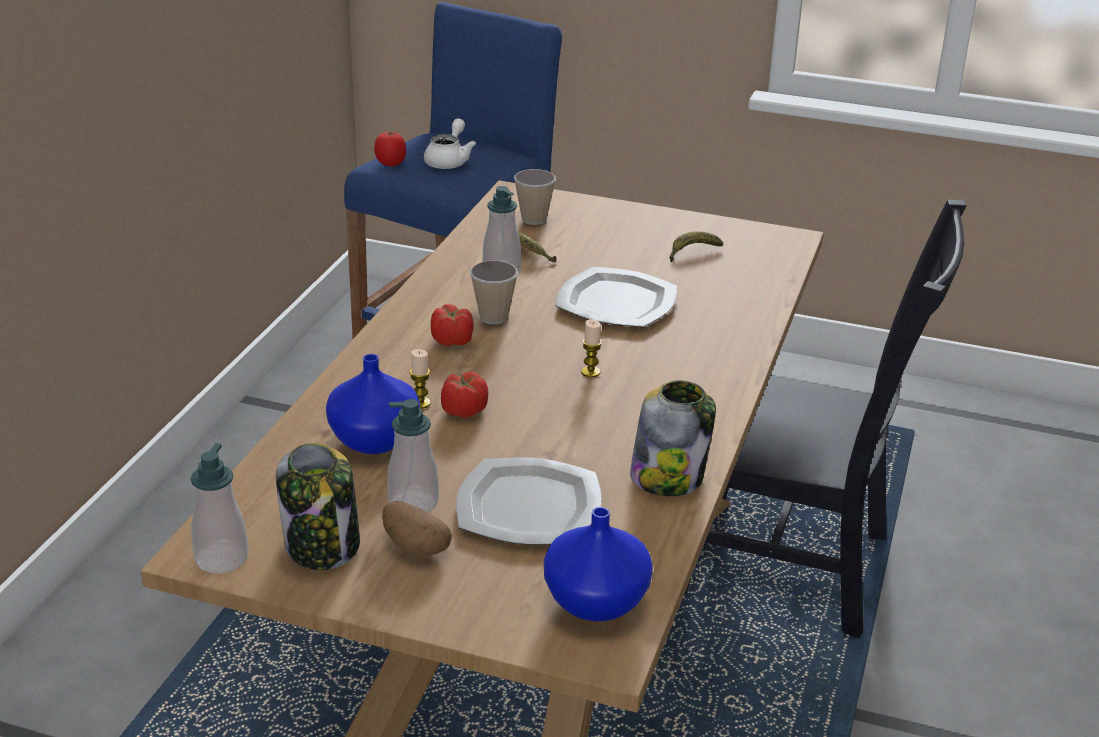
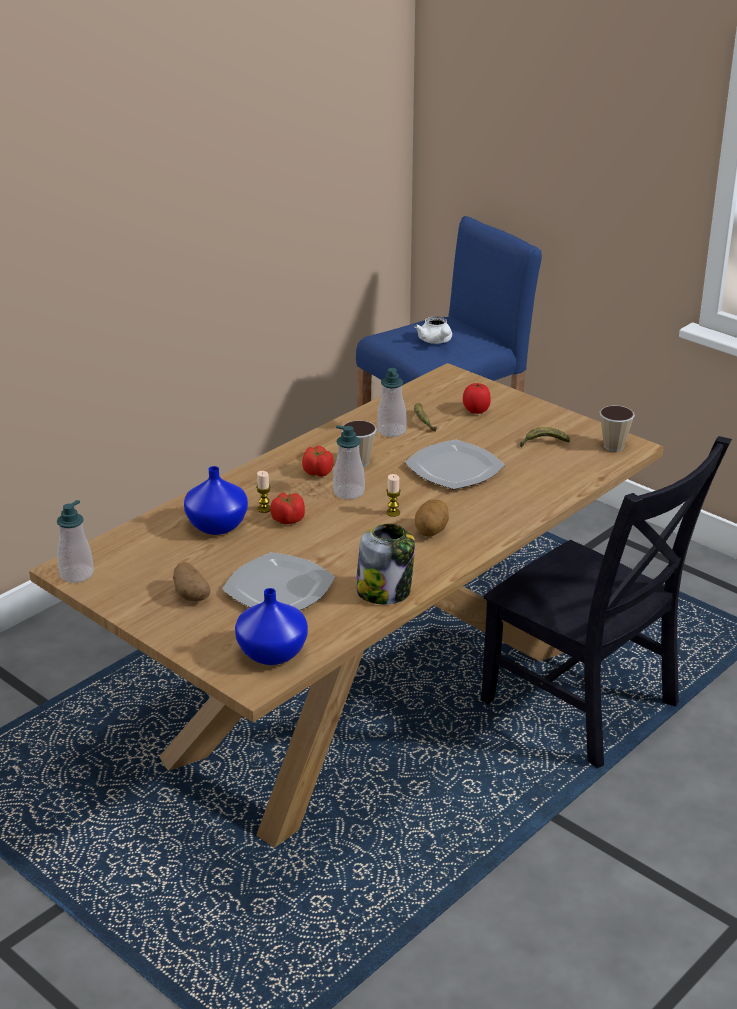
camera: 25 degrees right, 0 degrees up
(323, 546) = (138, 581): jar -> none
(390, 164) = (391, 337): tomato -> tomato (476, 411)
(413, 502) = (211, 569): soap dispenser -> soap dispenser (348, 492)
(449, 161) = (436, 341): white teapot -> white teapot turned 120 degrees clockwise
(534, 219) = (447, 397): cup -> cup (613, 446)
(658, 385) = (432, 531): none -> potato

